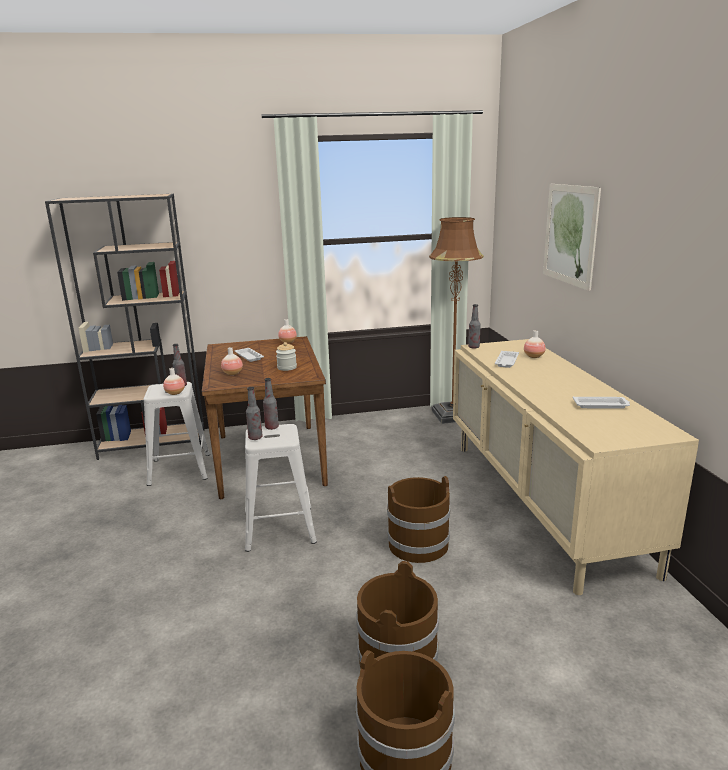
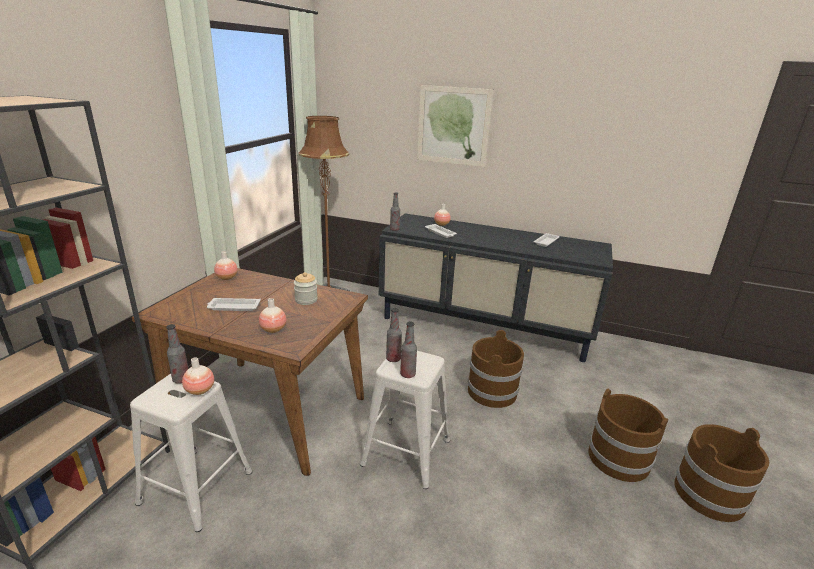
camera: 60 degrees left, 5 degrees up
(541, 503) = (484, 326): beige cabinet -> black cabinet

